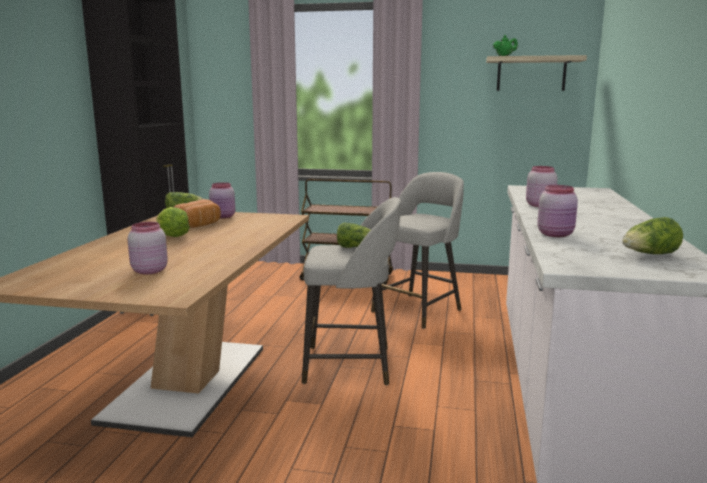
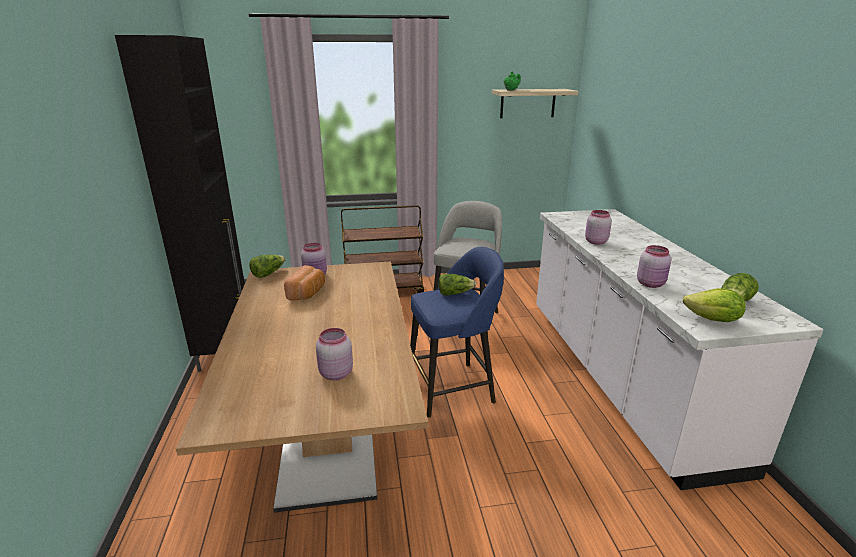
camera: 20 degrees left, 10 degrees up
(172, 236) = (300, 315): lettuce -> lettuce (713, 320)
(351, 365) = (453, 388): grey stool -> blue stool

